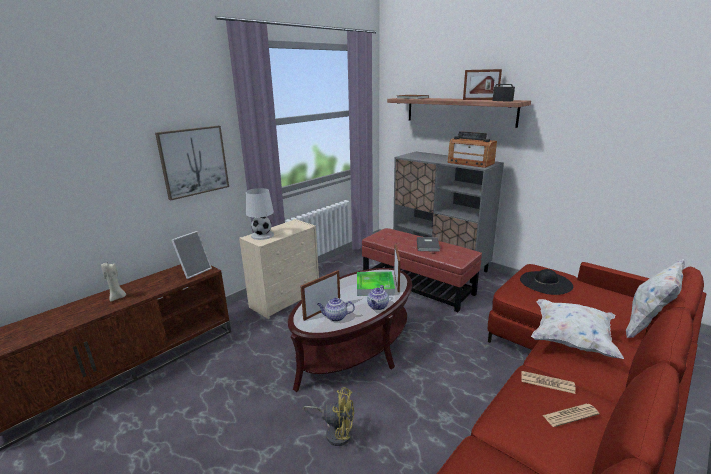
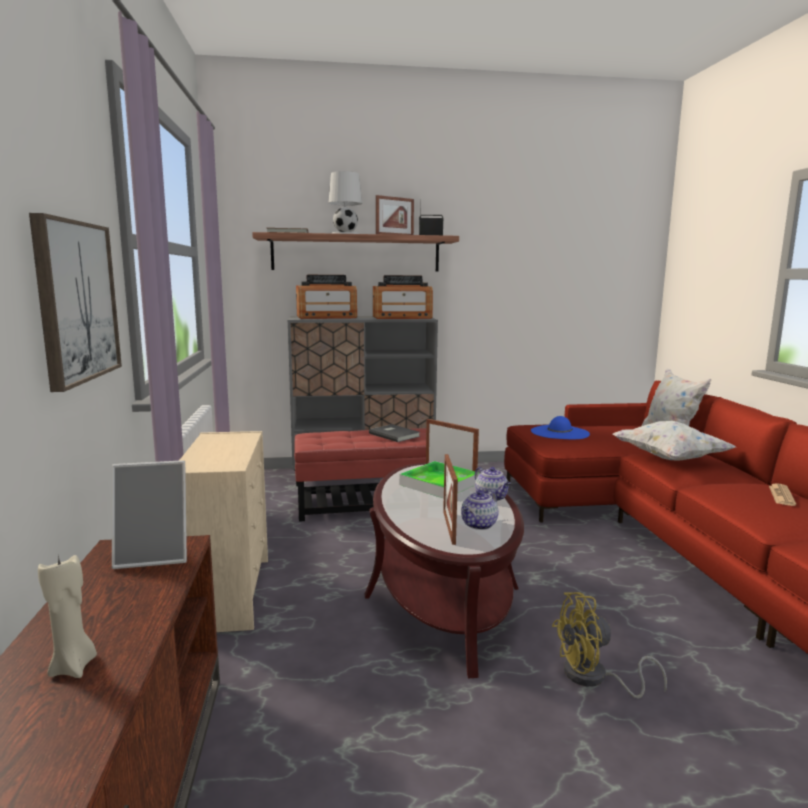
camera: 50 degrees left, 10 degrees down
(194, 271) = (155, 555): picture frame -> picture frame turned 90 degrees clockwise
(262, 235) = (206, 460): white table lamp -> white table lamp (346, 234)
(335, 431) = (594, 678): yellow fan -> yellow fan turned 150 degrees counterclockwise
(425, 156) = (326, 317): none -> radio
(545, 282) = (559, 432): black hat -> blue hat
(547, 382) = (729, 485): newspaper -> none

